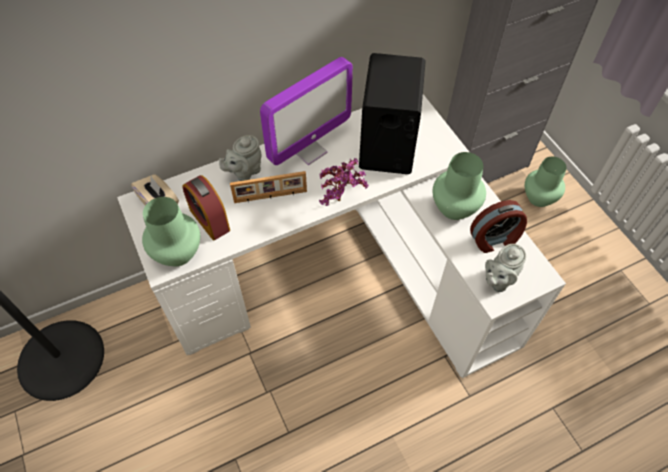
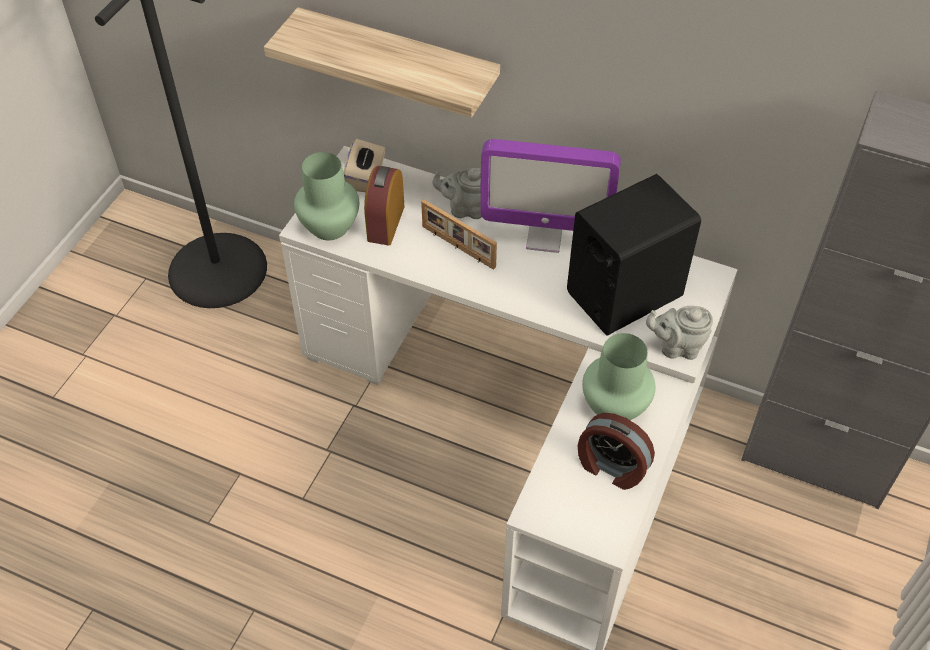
camera: 50 degrees right, 5 degrees down
(140, 101) = (398, 63): none -> shelf
(341, 202) = (510, 304): potted plant -> none
(498, 280) = (561, 501): grey teapot -> grey teapot (677, 347)
(539, 197) = (842, 550): green vase -> none

